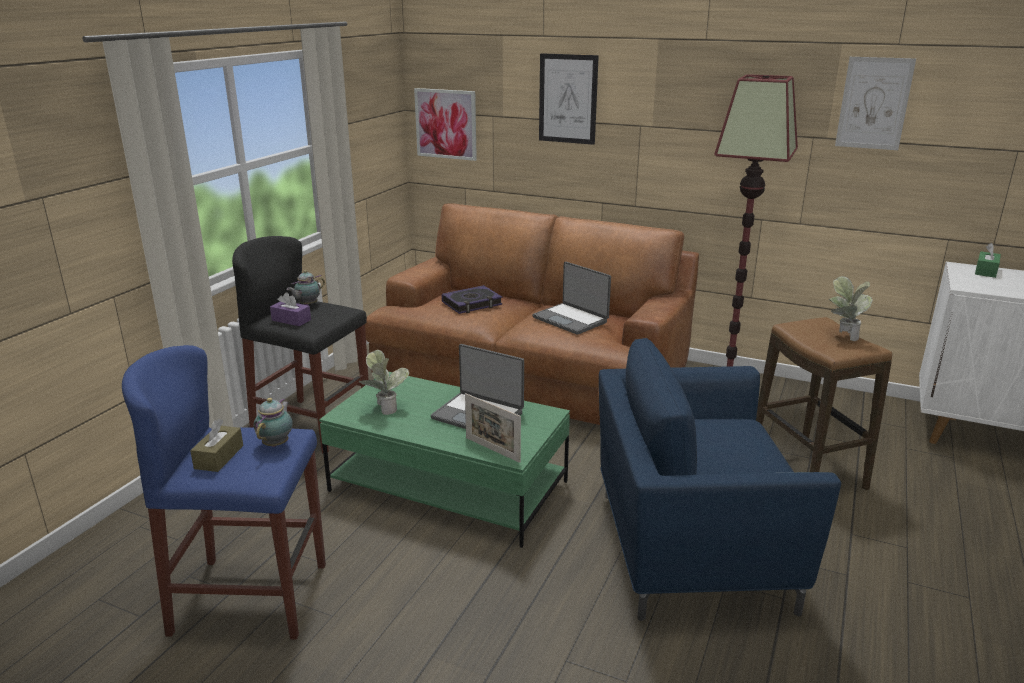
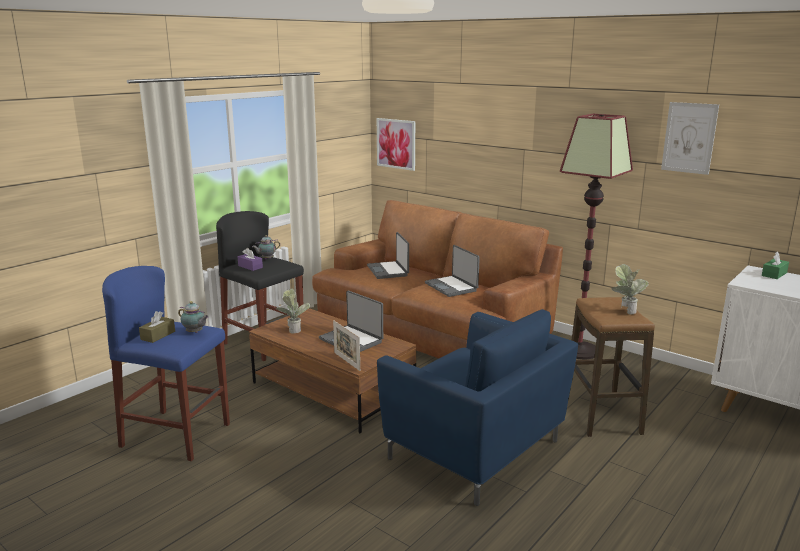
camera: 15 degrees right, 5 degrees down
(277, 443) = (195, 332): teapot -> teapot turned 90 degrees clockwise
(449, 486) = (333, 390): green coffee table -> brown coffee table
(472, 304) = (388, 271): book -> laptop
(568, 99) = (475, 128): picture -> none
(688, 548) = (476, 451): blue armchair -> blue armchair turned 150 degrees counterclockwise

